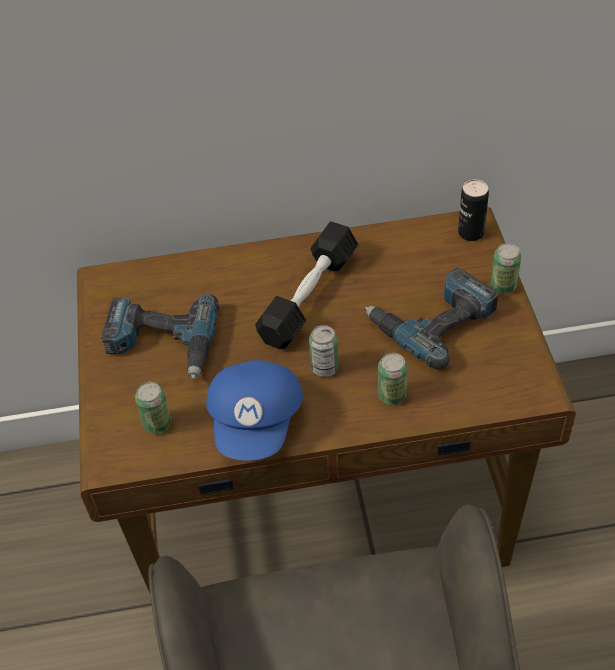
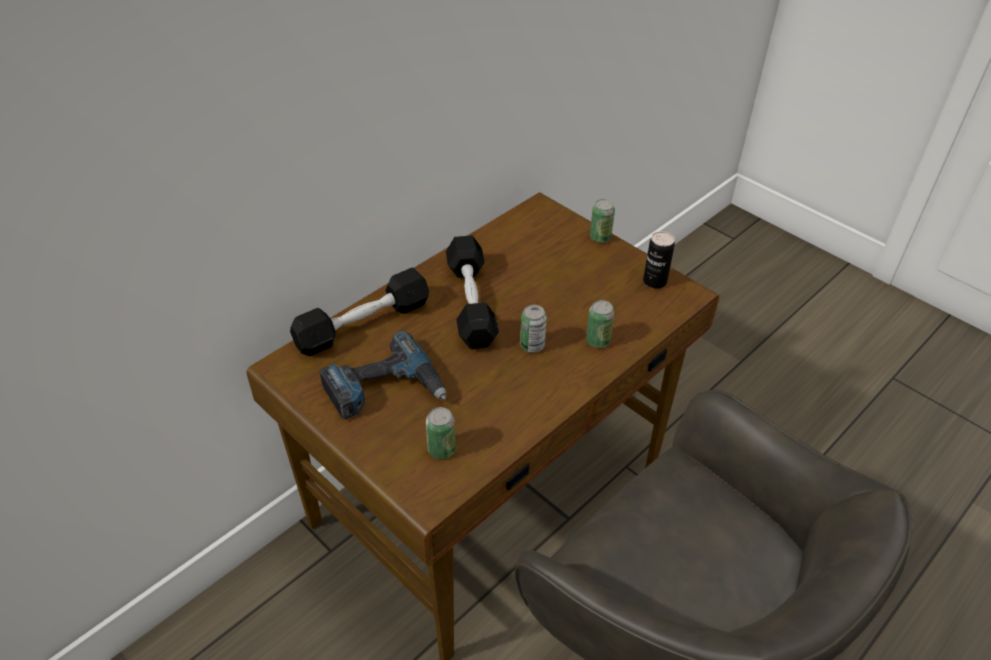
camera: 40 degrees left, 5 degrees down
(198, 272) = (363, 324): none -> black dumbbell
(257, 422) = (520, 407): blue cap -> none
(433, 320) = (576, 279): power drill -> none
(471, 233) = (545, 213): can -> can (654, 281)

